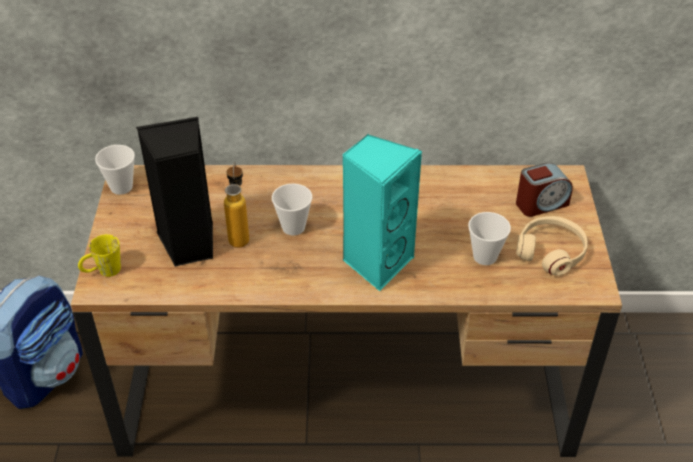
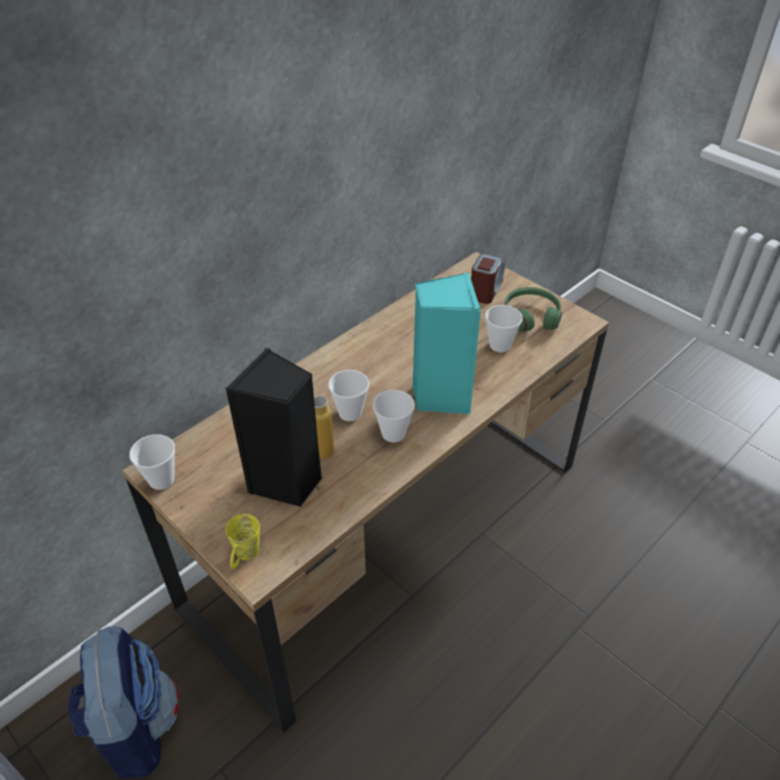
camera: 45 degrees left, 0 degrees up
(302, 264) = (393, 433): none -> cup
(551, 251) = (531, 316): beige headphones -> green headphones

